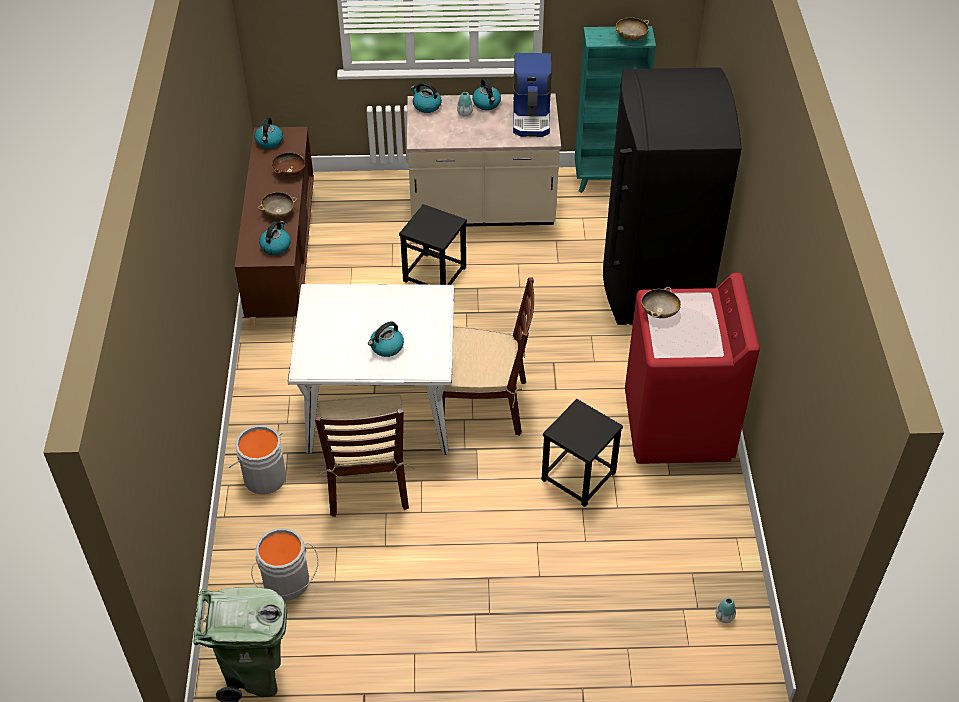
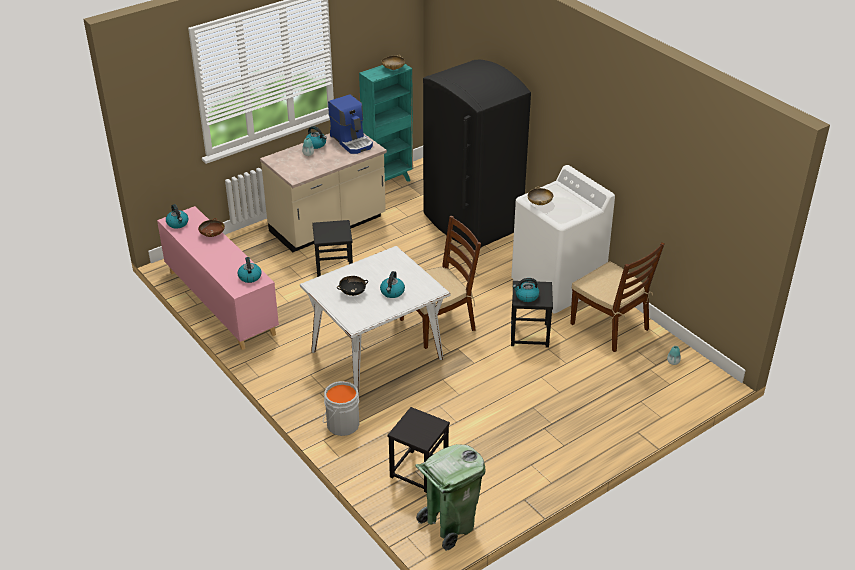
camera: 35 degrees left, 10 degrees down
(278, 213) = (230, 258): beige bowl -> none
(282, 255) = (220, 302): brown cabinet -> pink cabinet
(287, 583) = (418, 470): grey bucket -> black stool
(344, 324) = (352, 292): none -> black bowl
(367, 479) = (409, 394): brown chair -> brown chair (610, 327)
(426, 106) = (279, 159): kettle -> kettle (526, 296)
(678, 426) = (557, 286): red washing machine -> white washing machine

